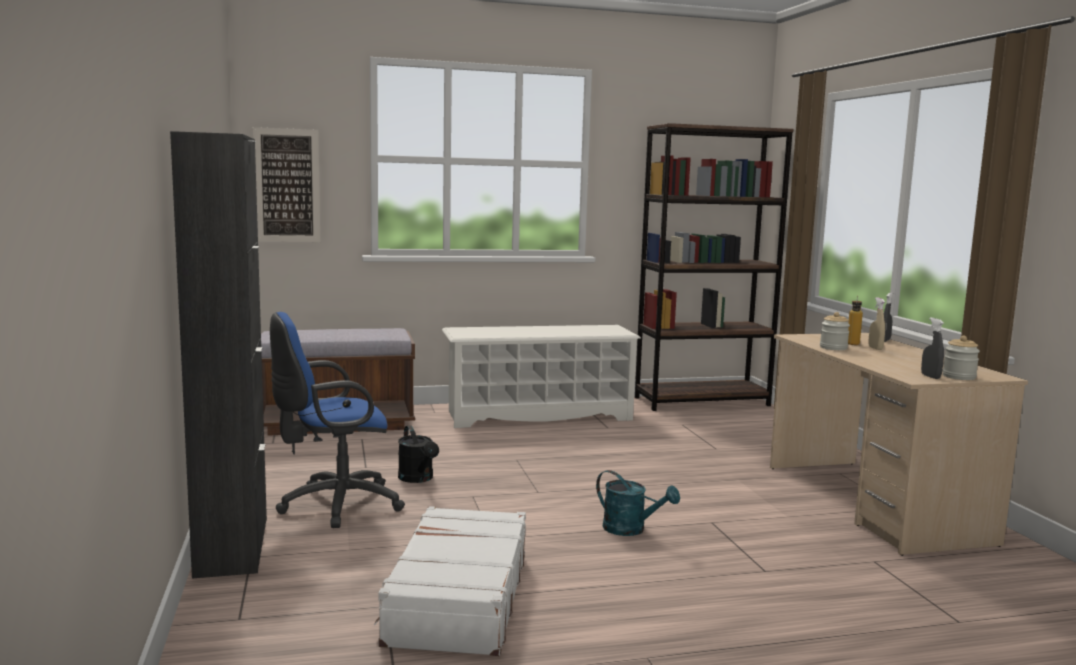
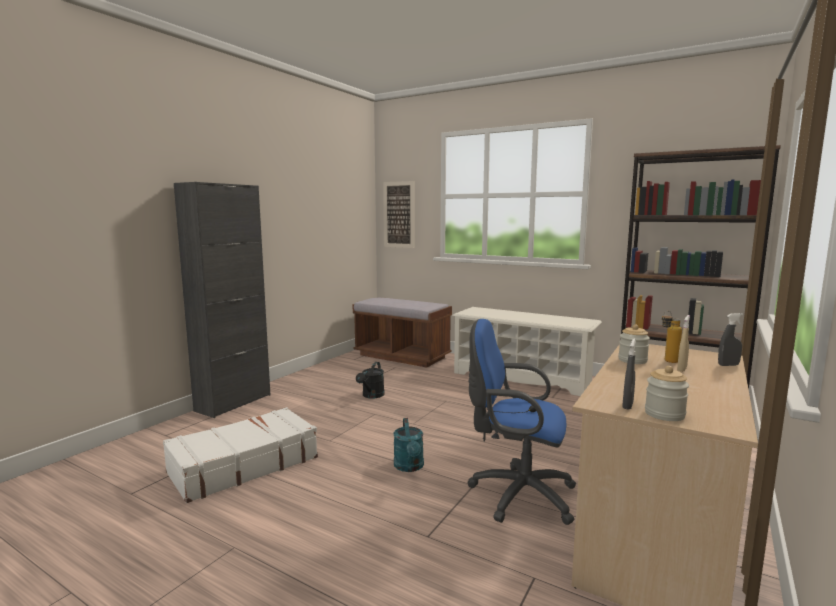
camera: 45 degrees right, 0 degrees up
(334, 505) = (308, 397): blue office chair -> blue office chair (517, 494)

